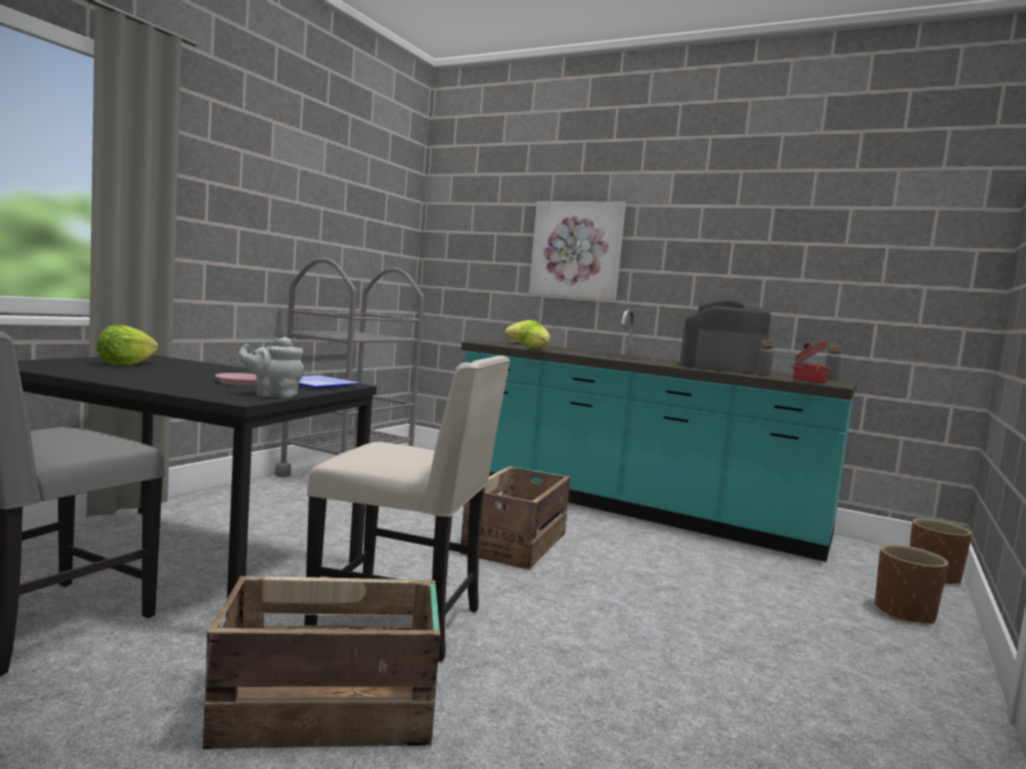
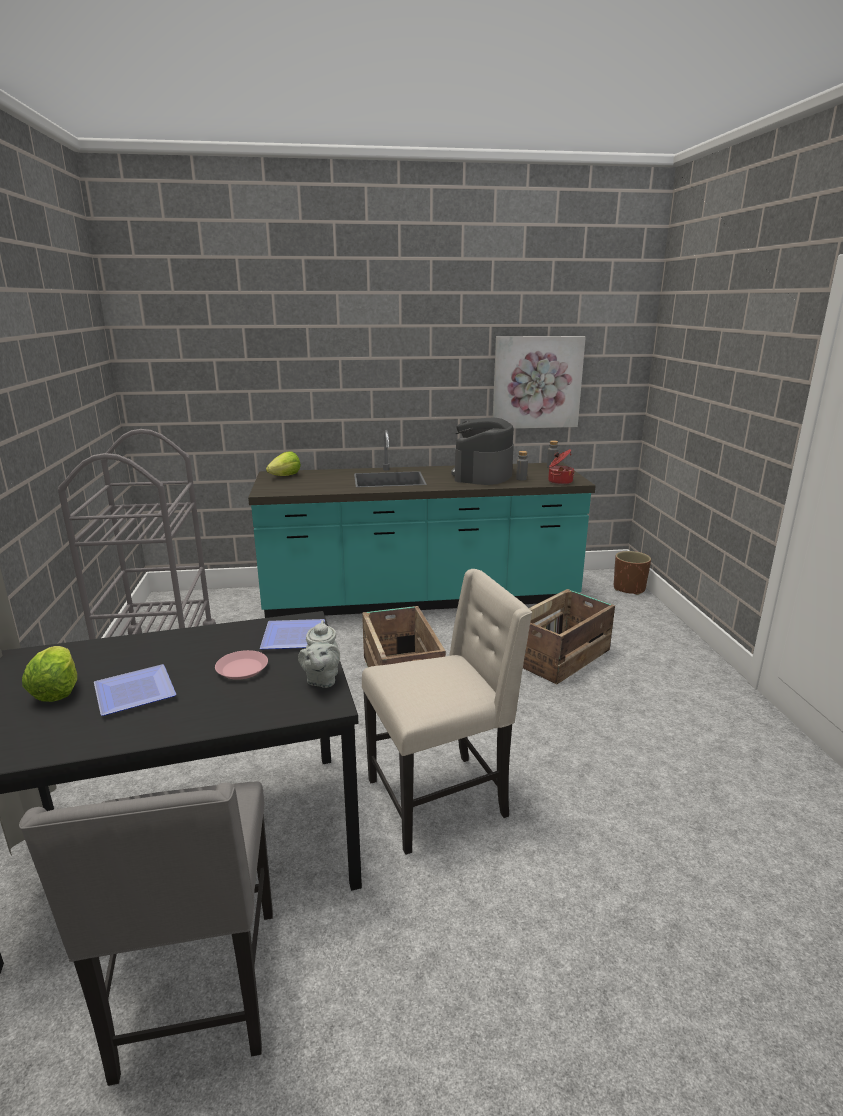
camera: 35 degrees left, 15 degrees up
(160, 373) = (137, 691): none -> plate
(273, 395) = (321, 679): grey teapot -> grey teapot turned 45 degrees counterclockwise
(330, 710) = (508, 899): crate -> crate (561, 656)
(538, 350) = (331, 491): lettuce -> none
(577, 250) = (313, 373): picture -> picture (536, 382)
(905, 613) = (649, 629): brown planter -> none

